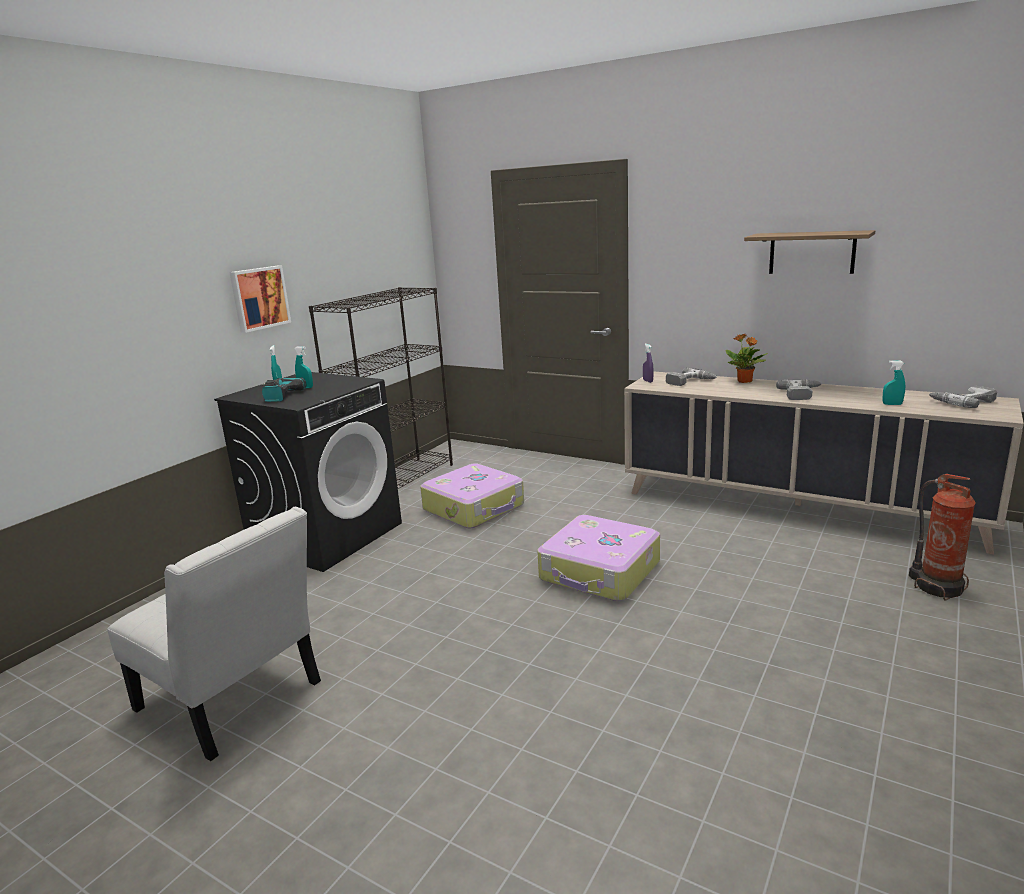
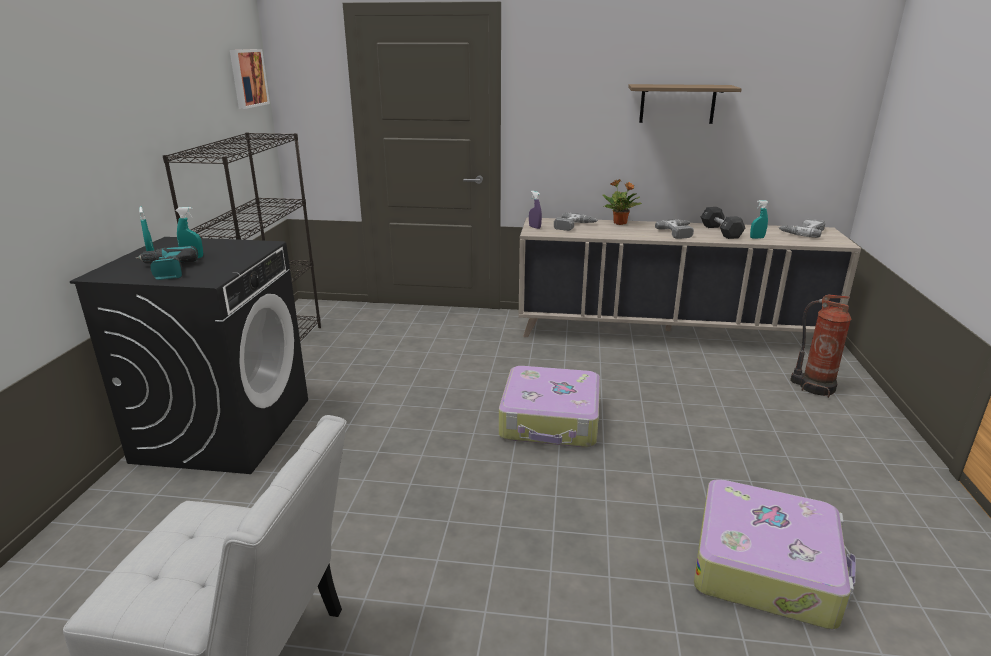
camera: 25 degrees left, 5 degrees up
(259, 298) = (105, 146): picture -> picture (247, 78)
(475, 508) = (378, 371): suitcase -> suitcase (766, 566)
(854, 395) = (720, 231): none -> black dumbbell

